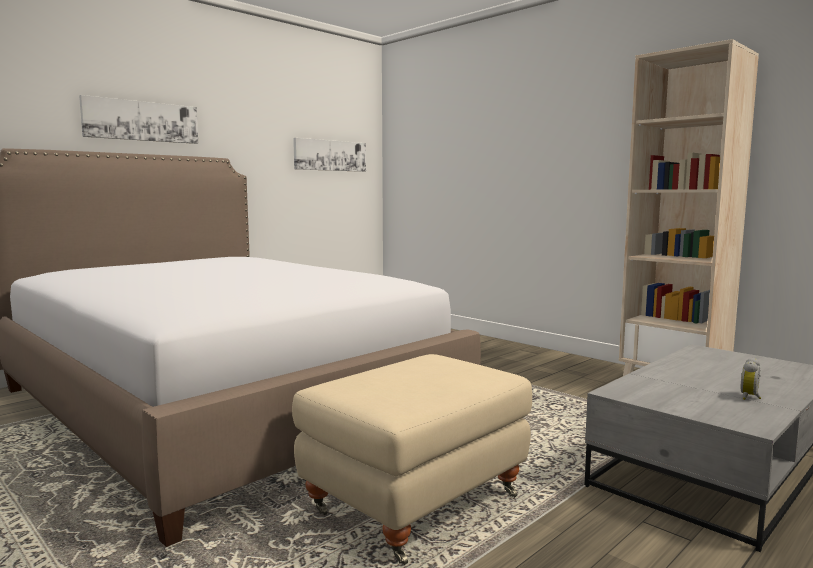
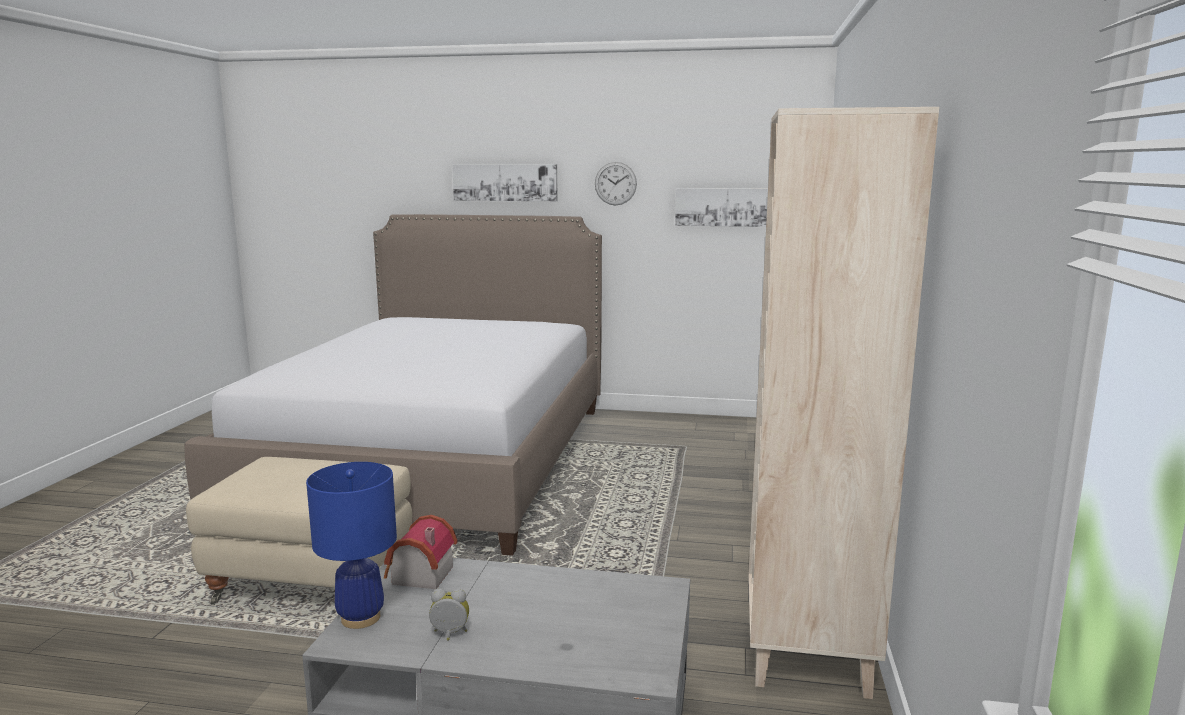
camera: 55 degrees right, 5 degrees up
(246, 130) = (615, 183): none -> wall clock
(642, 392) = (418, 575): none -> toy house
(711, 415) = (360, 617): none -> blue table lamp

